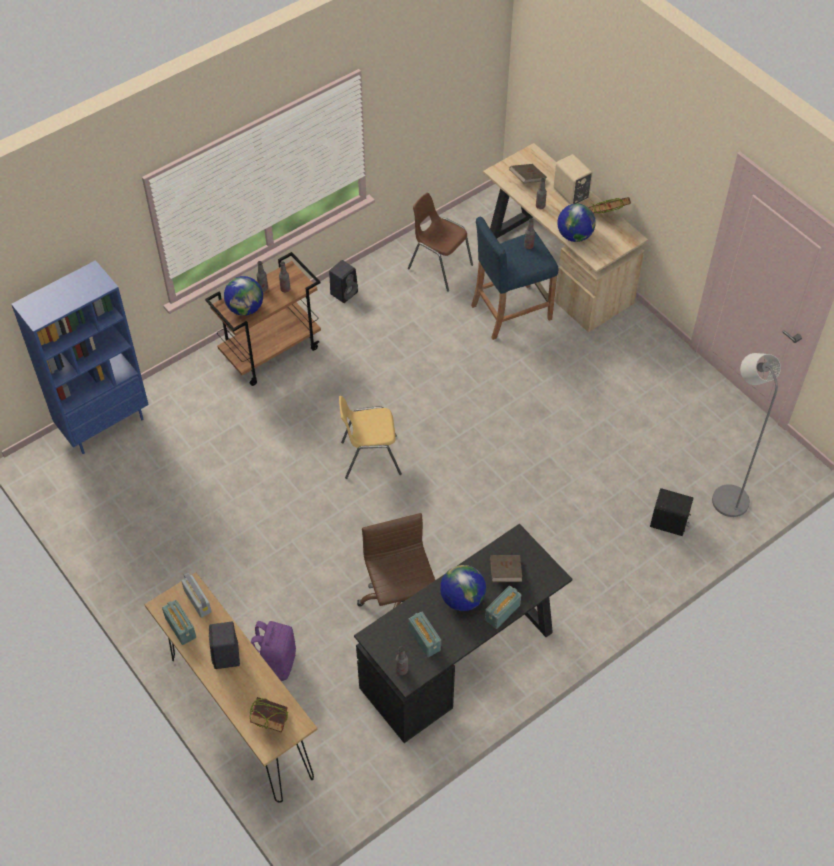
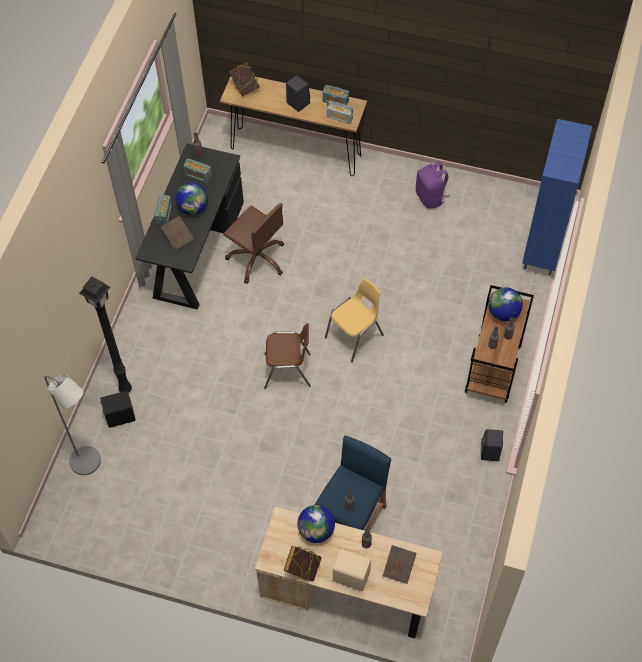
camera: 145 degrees right, 5 degrees up
(276, 662) = (301, 187): purple backpack -> purple backpack (430, 197)
(439, 267) = (441, 527): brown chair -> brown chair (288, 371)
(645, 547) = (126, 389): none -> black floor lamp

